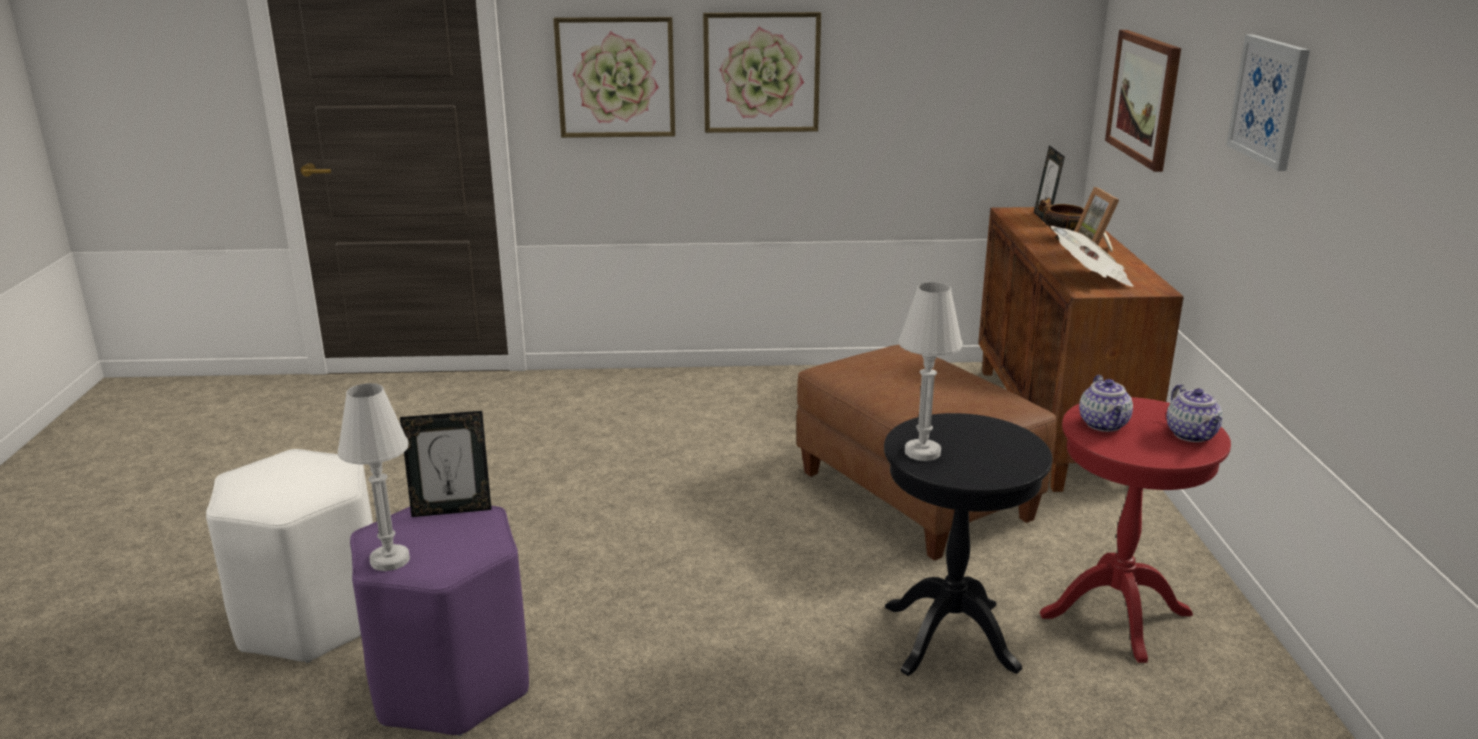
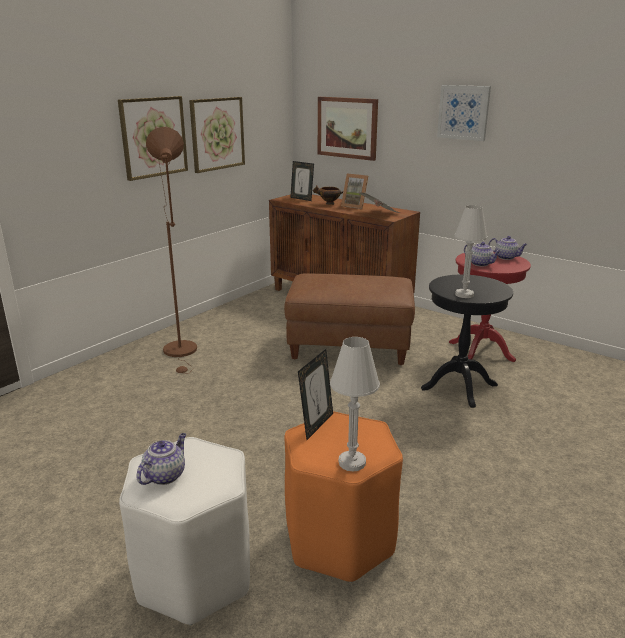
camera: 50 degrees left, 0 degrees up
(272, 474) = (165, 475): none -> teapot
(452, 683) = (339, 538): purple stool -> orange stool
(616, 77) = (69, 150): picture -> picture (217, 134)
(705, 403) = (182, 352): none -> brown floor lamp

